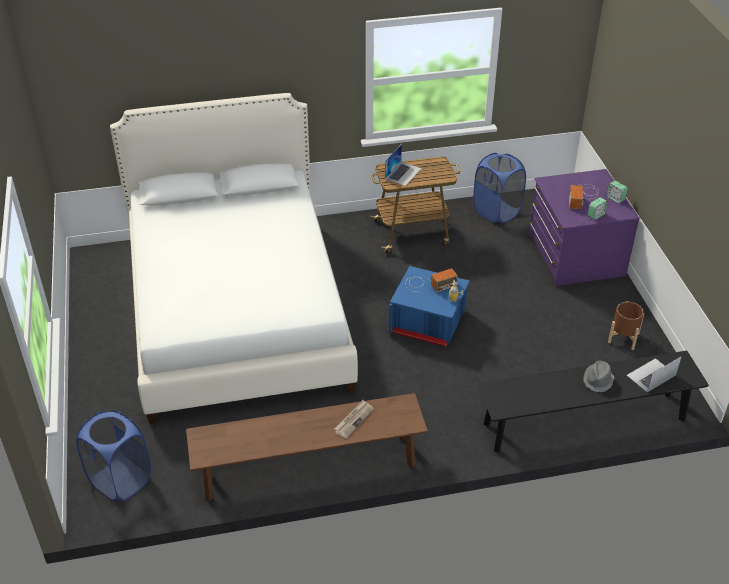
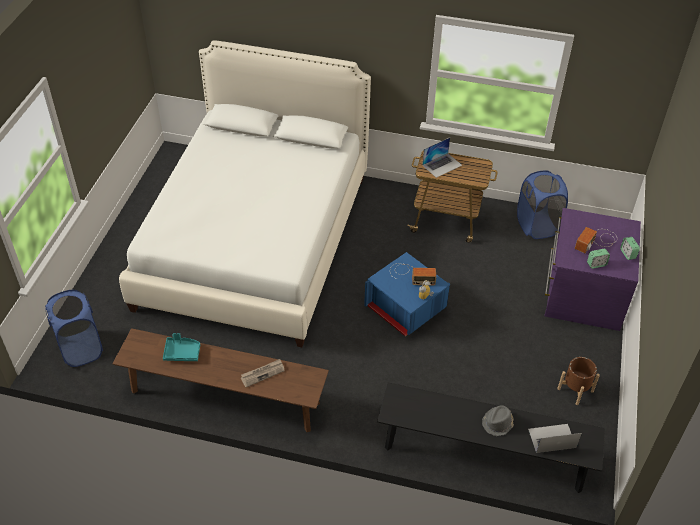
camera: 25 degrees right, 5 degrees up
(258, 431) = (182, 352): none -> turquoise tray

